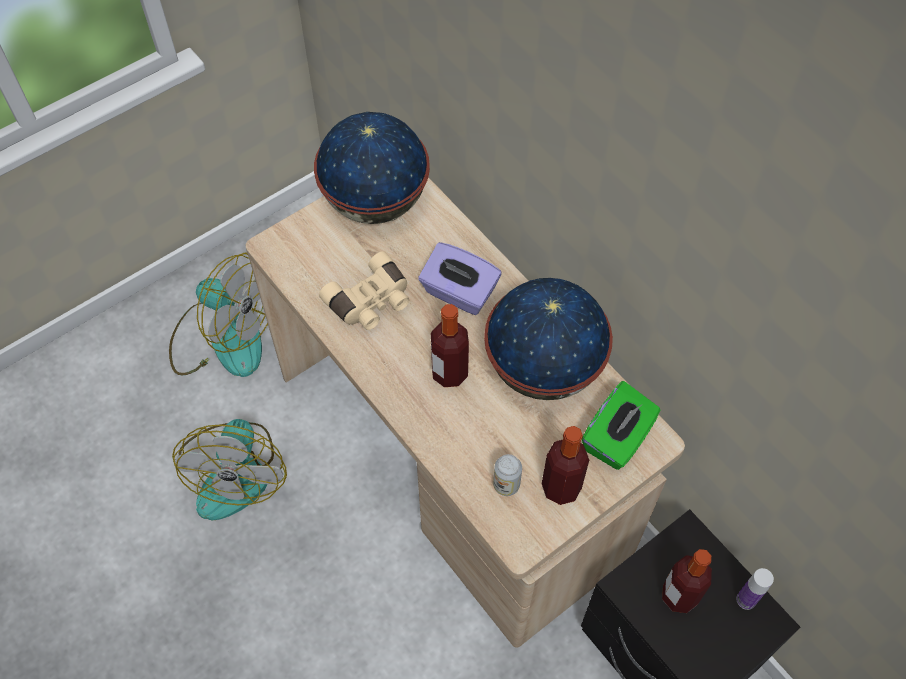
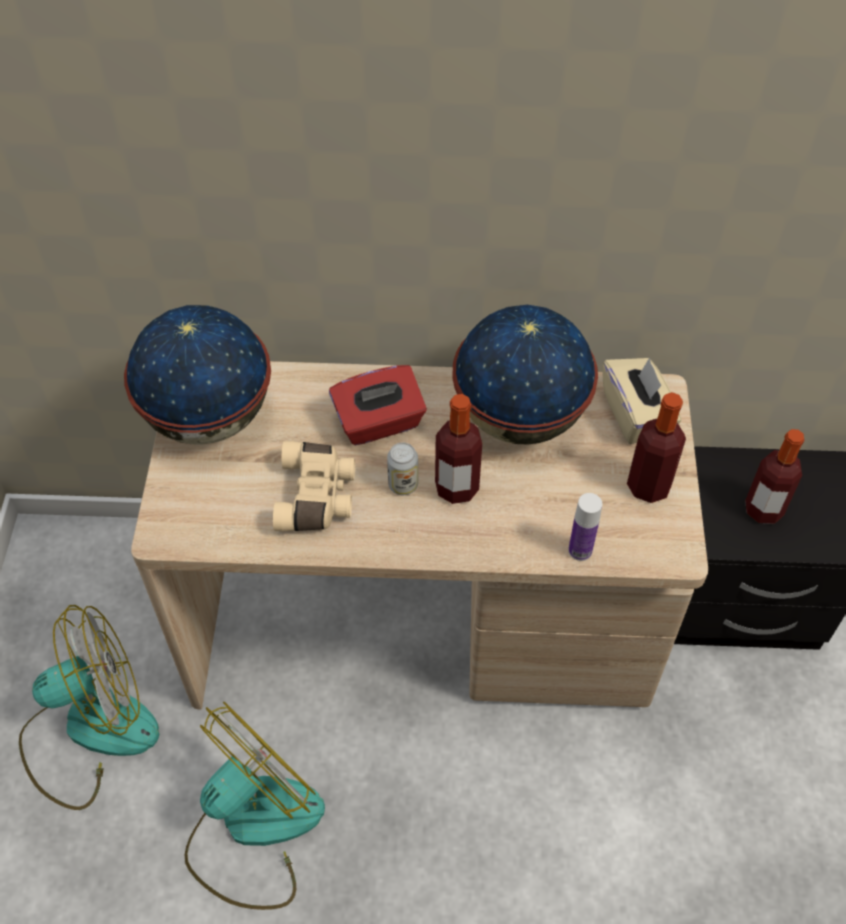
camera: 50 degrees left, 5 degrees down
(236, 471) = (253, 828): fan -> fan turned 90 degrees counterclockwise
(459, 293) = (379, 423): purple tissue box -> red tissue box
(506, 484) = (611, 524): can -> can (403, 485)
(617, 438) = (636, 415): green tissue box -> beige tissue box
(746, 600) = (802, 468): bottle -> bottle (580, 550)

